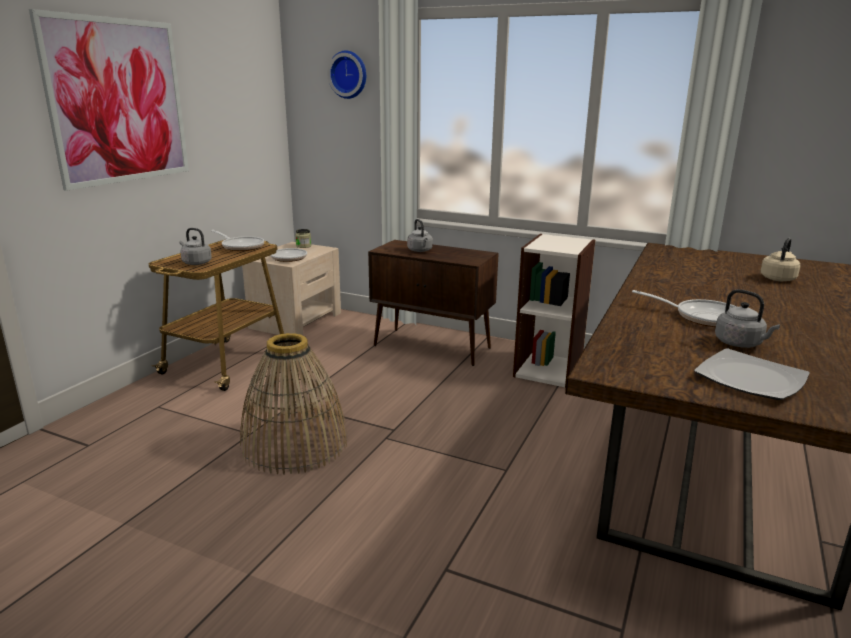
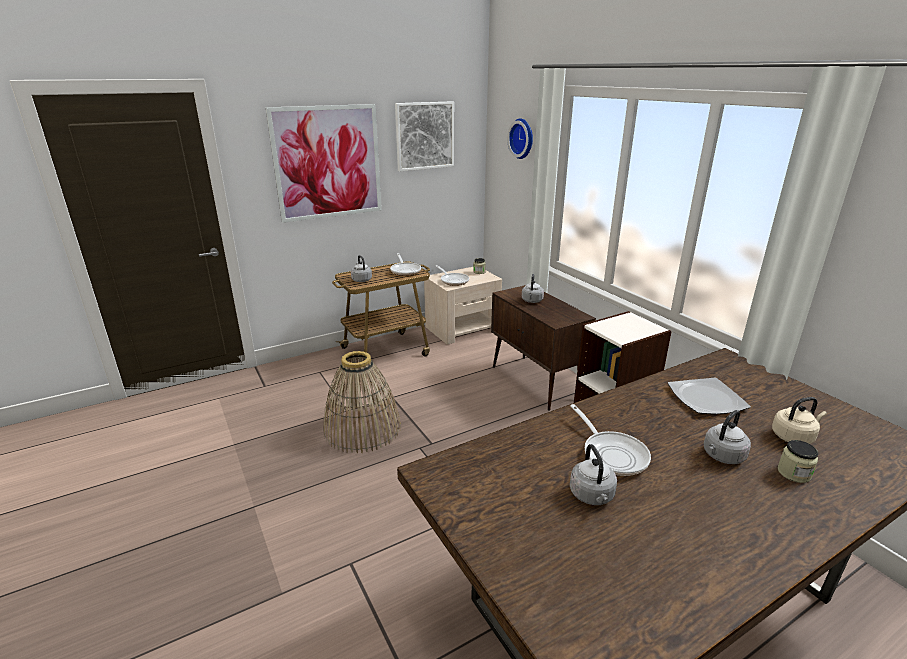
camera: 35 degrees right, 5 degrees up
(225, 73) = (424, 136): none -> picture
(749, 378) = (531, 533): plate -> plate (706, 398)
(764, 299) = (722, 456): none -> grey kettle
(813, 295) = (793, 473): none -> jar

